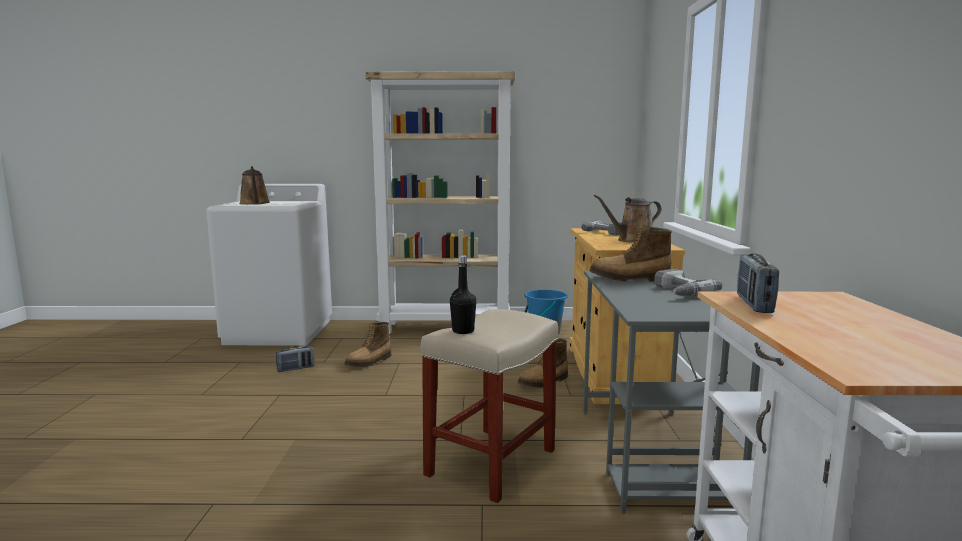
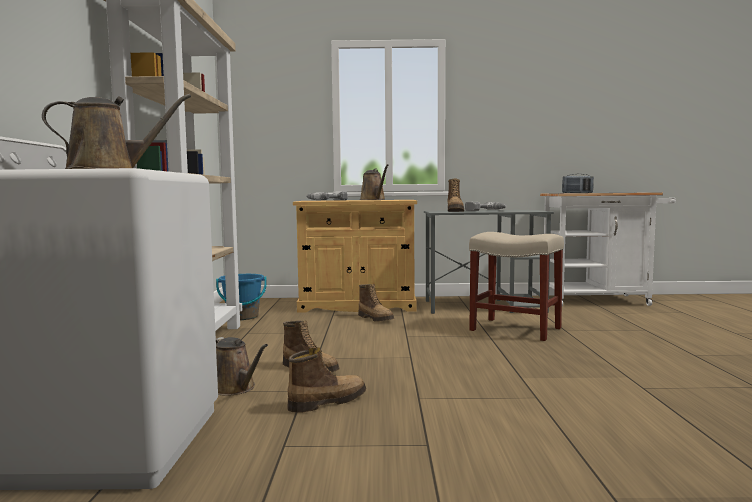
camera: 90 degrees left, 5 degrees down
(295, 369) = (327, 402): radio -> boot
(340, 346) = (235, 388): none -> brown watering can
(463, 331) = (542, 234): black bottle -> none

